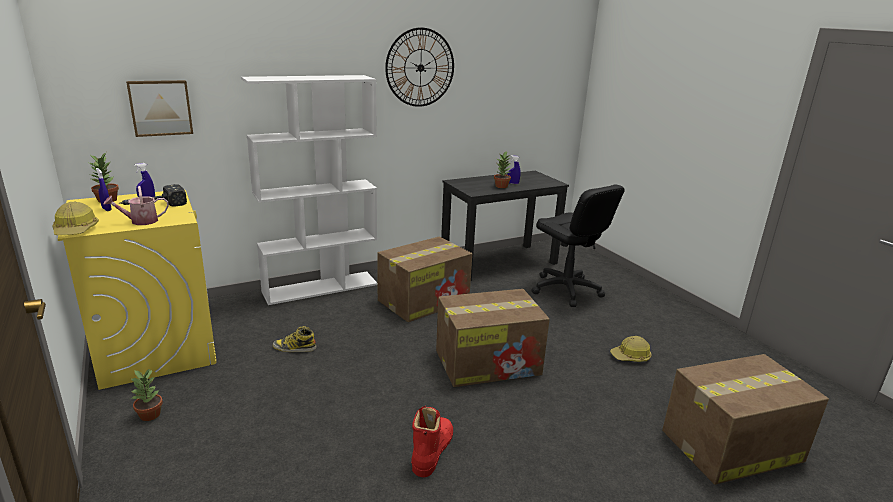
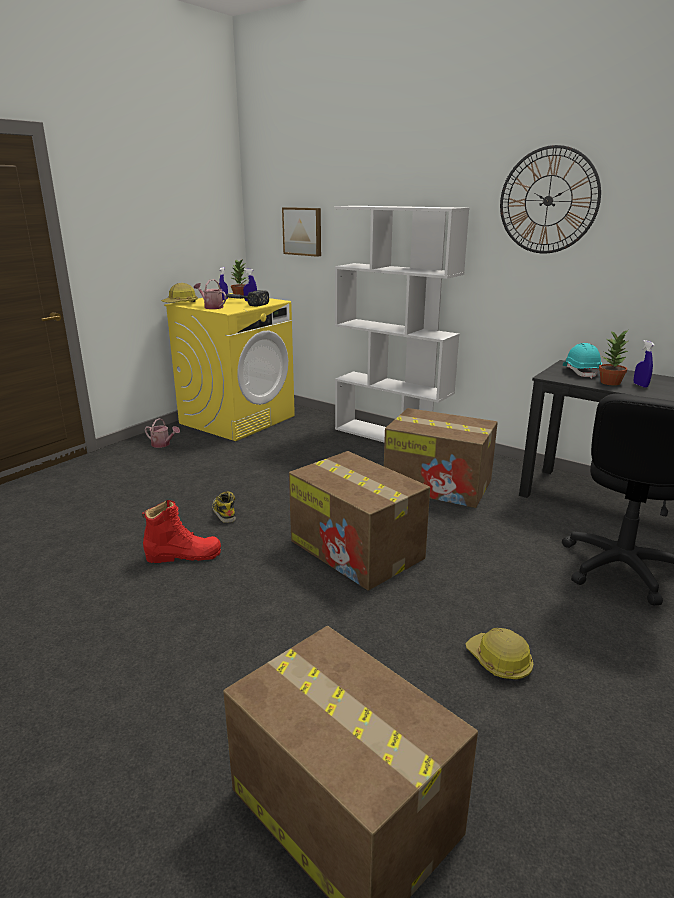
camera: 65 degrees right, 0 degrees up
(150, 415) = (163, 444): potted plant -> watering can
(294, 348) = (283, 457): boot -> boot (223, 512)
(474, 184) = (580, 372): none -> turquoise hard hat

